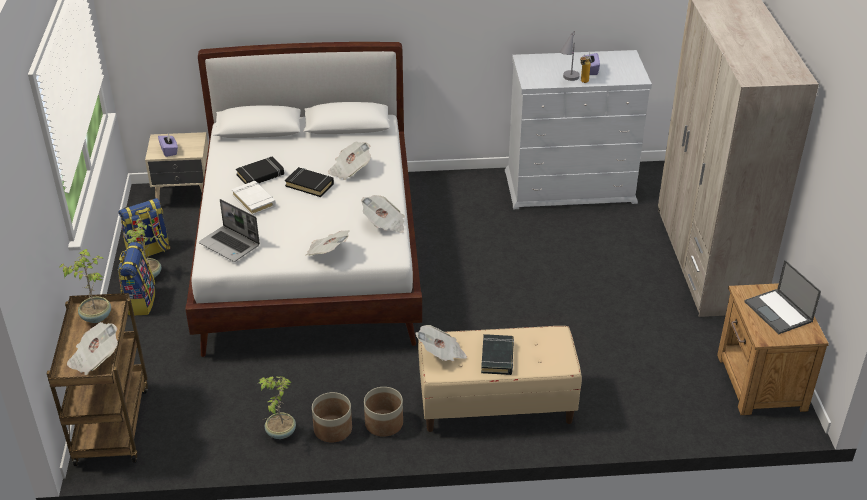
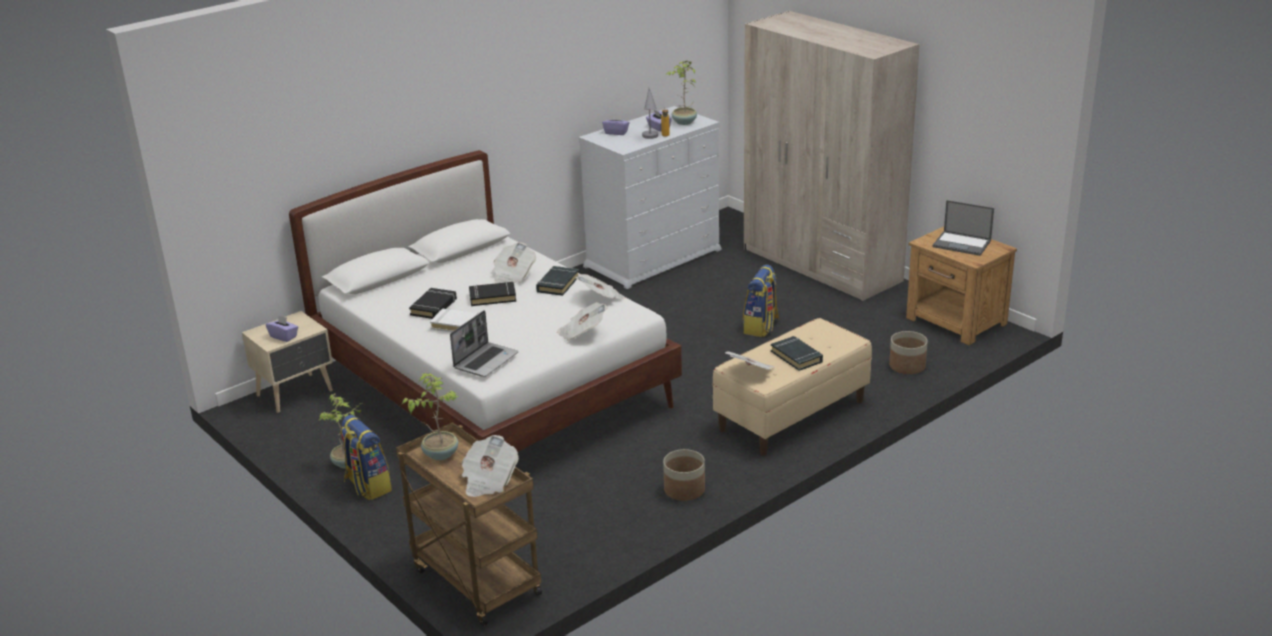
camera: 35 degrees left, 10 degrees down
(148, 252) = (319, 447): backpack -> backpack (761, 327)
(230, 245) = (486, 360): laptop -> laptop turned 60 degrees counterclockwise
(280, 432) = (642, 513): potted plant -> potted plant (684, 122)
(370, 194) = (557, 284): none -> black book
(383, 423) = (720, 467): planter -> planter (906, 366)
(548, 62) = (616, 132): none -> purple tissue box

